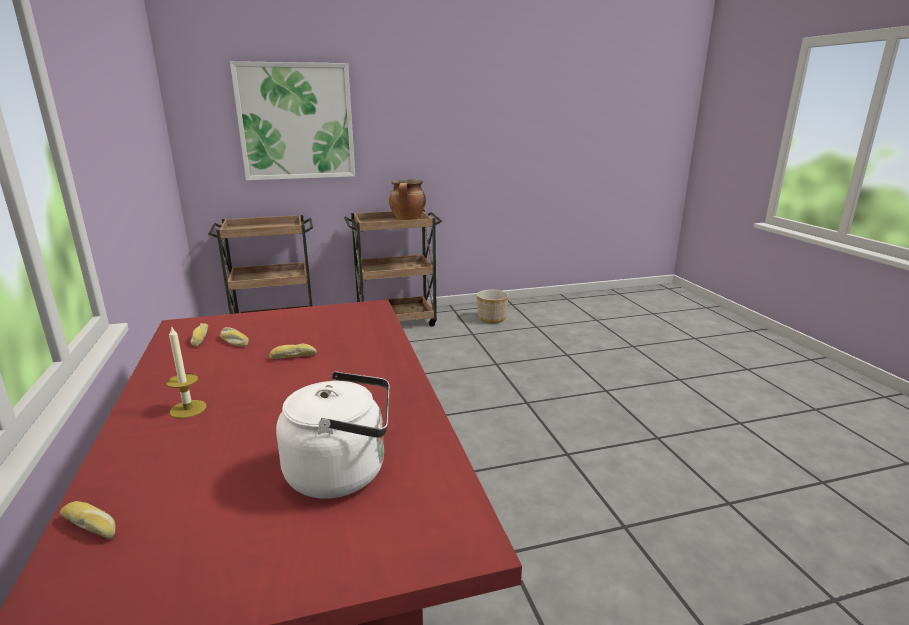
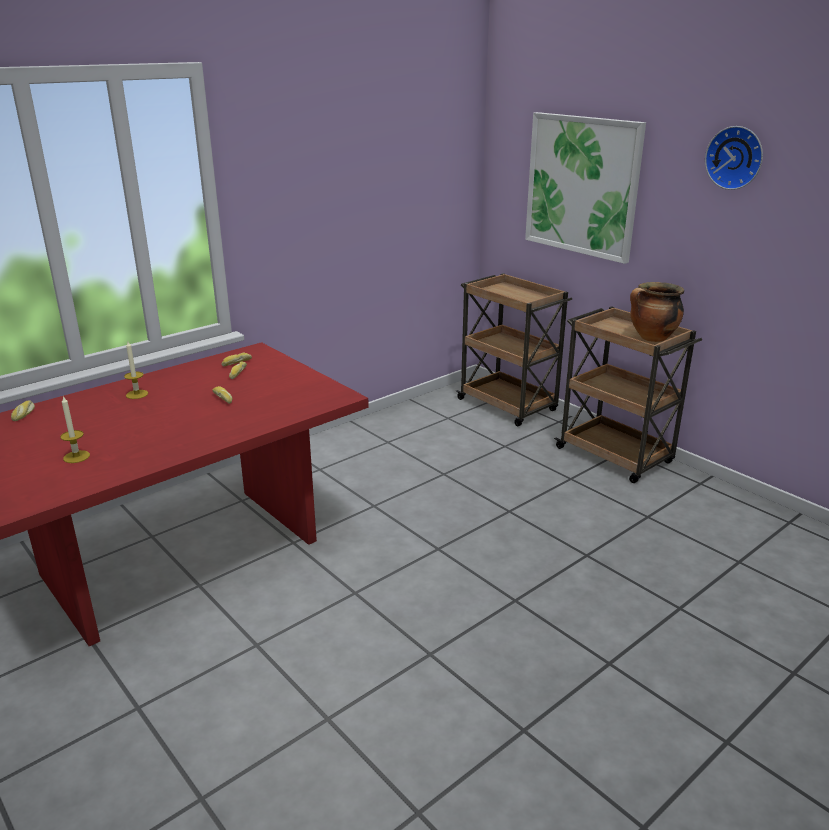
camera: 65 degrees right, 5 degrees up
(343, 472) = (76, 457): white kettle -> candle
(423, 83) = (735, 157): none -> wall clock
(491, 318) = (714, 518): planter -> none

